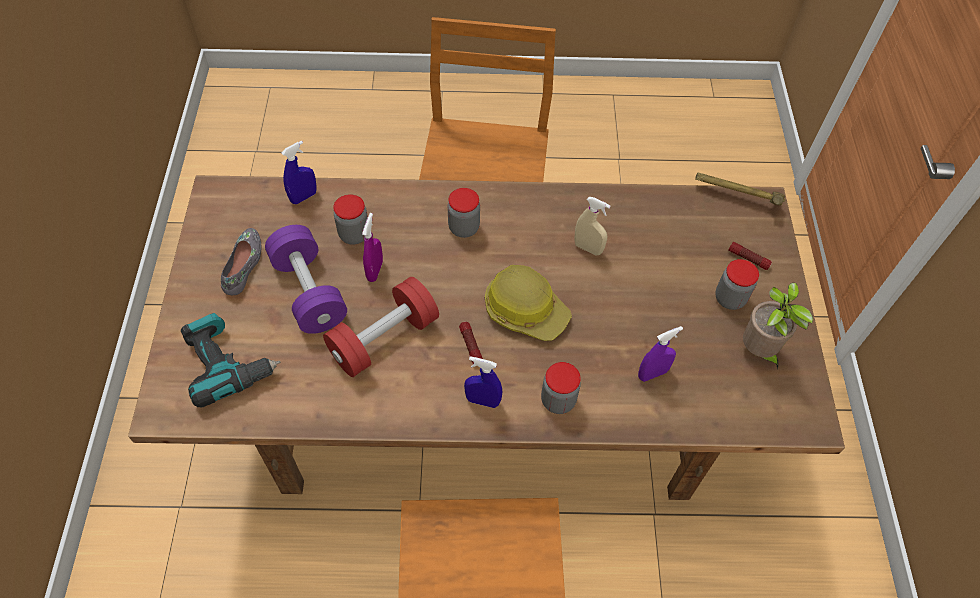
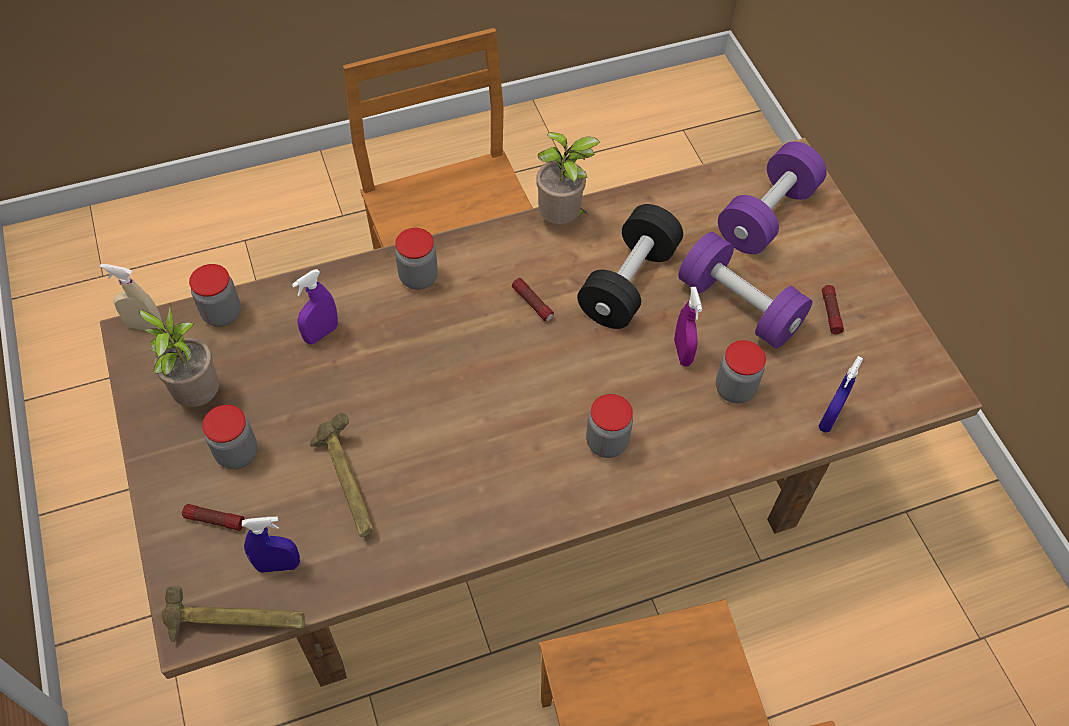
camera: 160 degrees right, 0 degrees up
(228, 363) = (767, 215): power drill -> purple dumbbell
(244, 265) = (830, 313): grey shoe -> flashlight
(384, 339) = (628, 283): red dumbbell -> black dumbbell
(409, 418) = (562, 220): none -> potted plant
(482, 401) = (496, 255): blue spray bottle -> blue spray bottle (278, 565)
(525, 309) = (487, 361): hard hat -> none
(588, 248) = (436, 465): beige spray bottle -> beige spray bottle (145, 326)
(653, 253) = (347, 485): none -> hammer
(735, 419) = (222, 313): none -> jar

